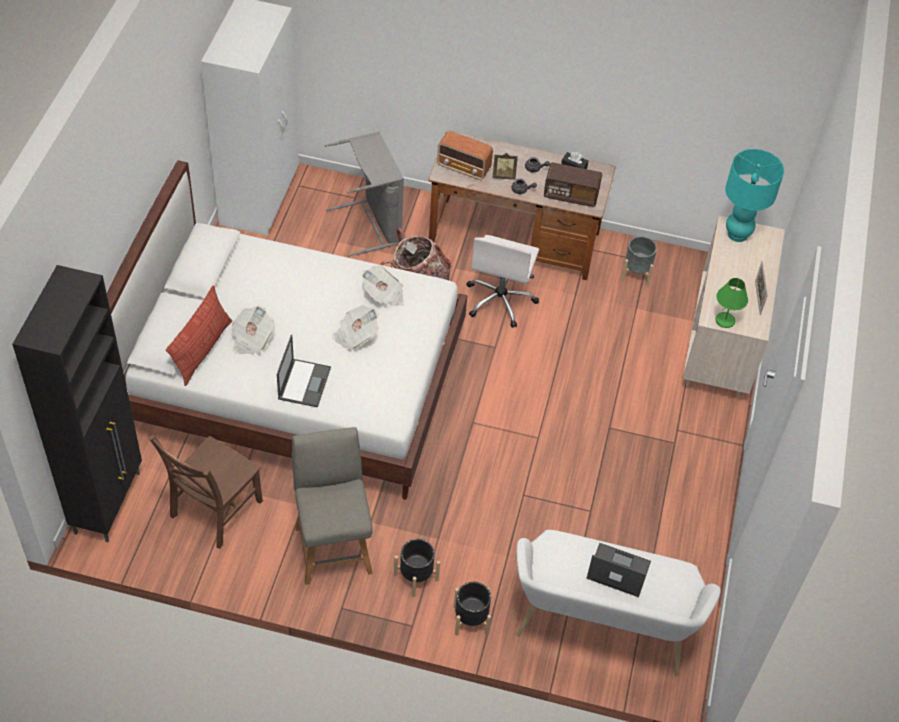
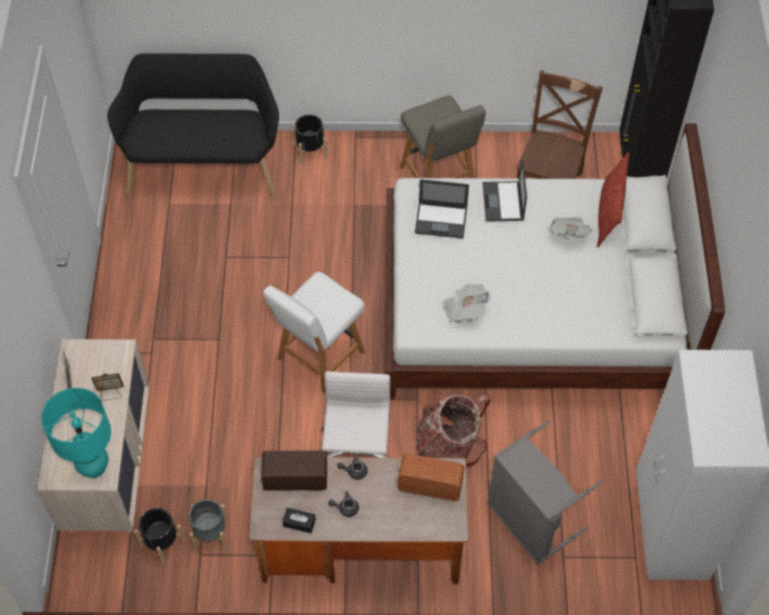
camera: 170 degrees right, 5 degrees up
(355, 335) = (475, 259): newspaper -> none
(416, 577) = (363, 171): black planter -> black planter (162, 542)
(503, 176) = (380, 486): picture frame -> picture frame (111, 393)
(514, 389) = (319, 357): none -> white chair
(601, 629) = (204, 166): white bench -> black bench
(617, 570) = (193, 134): laptop -> laptop (441, 220)
(724, 321) = (107, 350): green table lamp -> none

